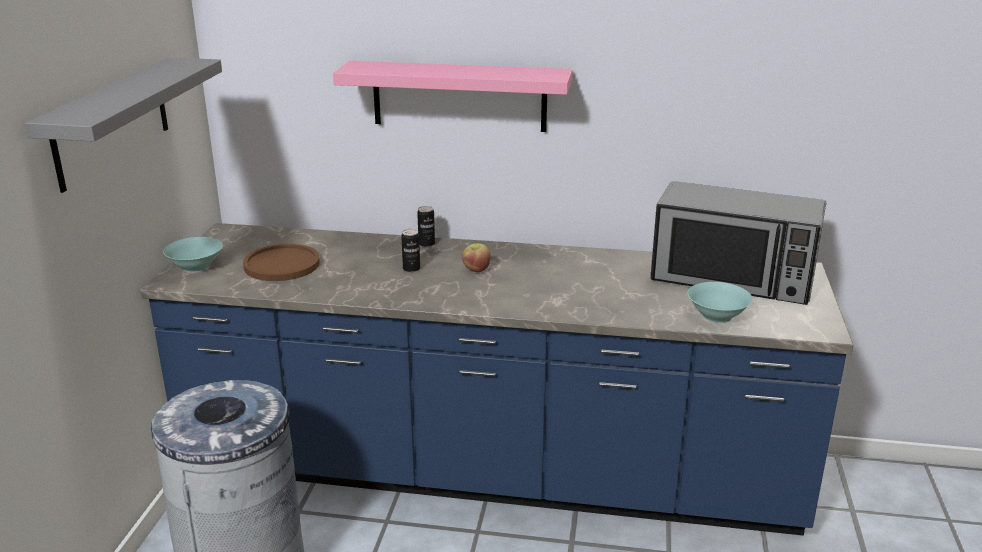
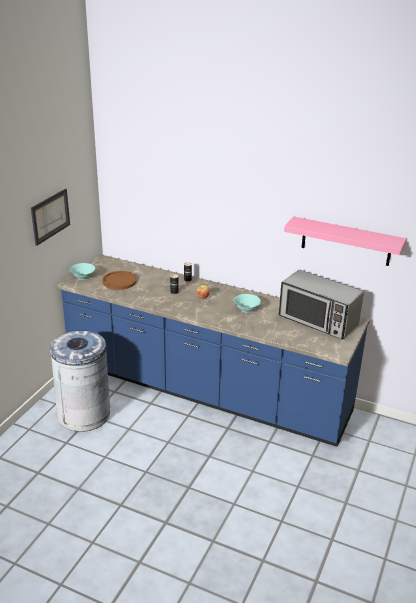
camera: 15 degrees right, 5 degrees up
(112, 122) = (50, 216): grey shelf -> picture
(459, 96) = (207, 214): pink shelf -> pink shelf (346, 241)
(716, 316) = (296, 338): turquoise bowl -> turquoise bowl (246, 309)

